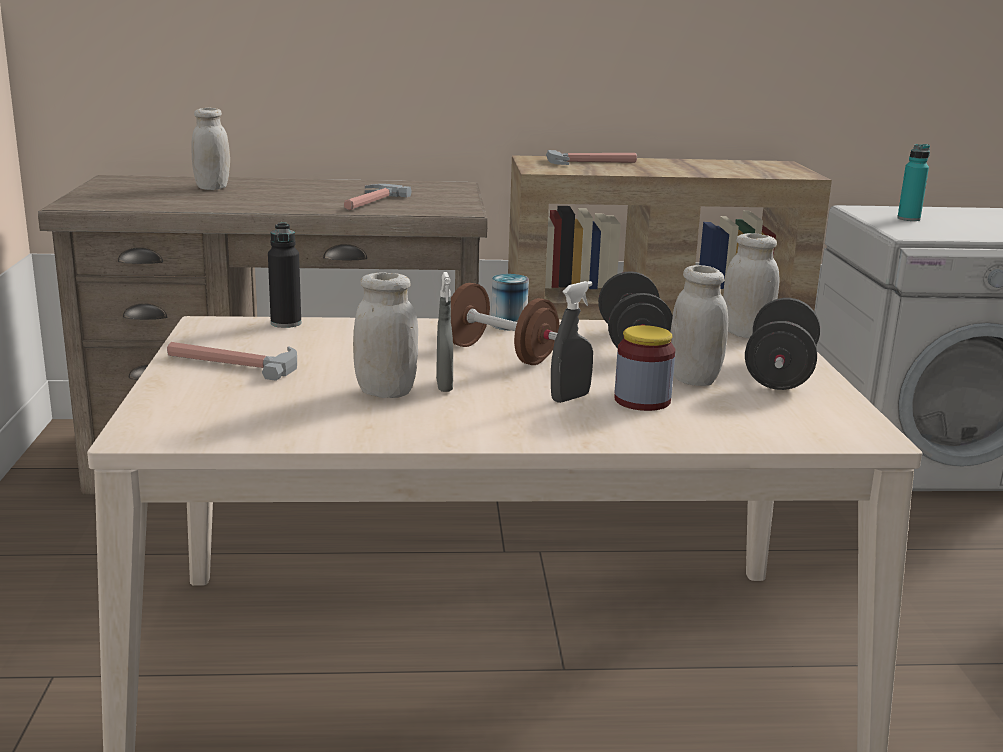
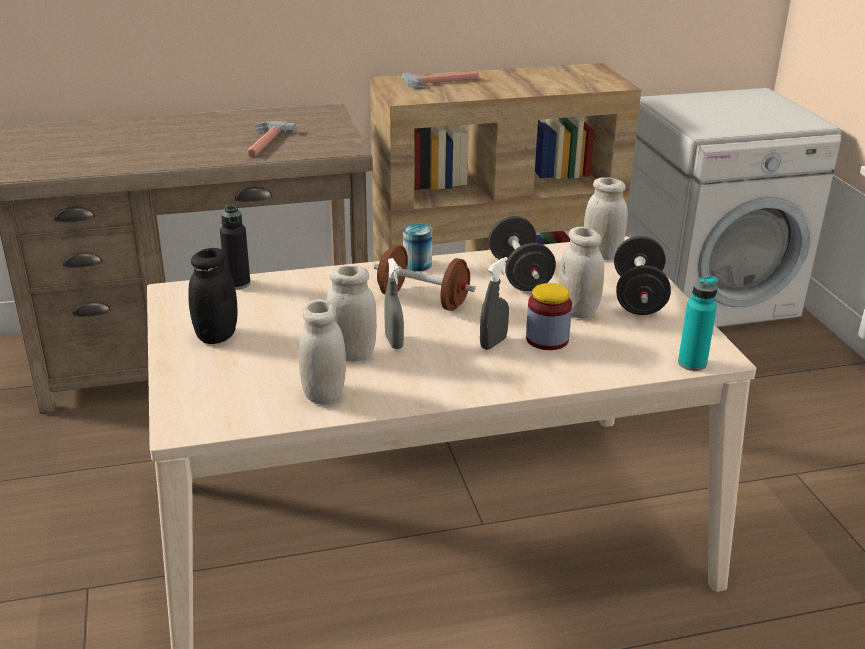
camera: 10 degrees left, 10 degrees up
(212, 188) = (117, 136): white jar -> white jar (324, 394)
(233, 362) = (216, 336): hammer -> black jar
(908, 219) = (698, 110): turquoise bottle -> turquoise bottle (692, 363)

